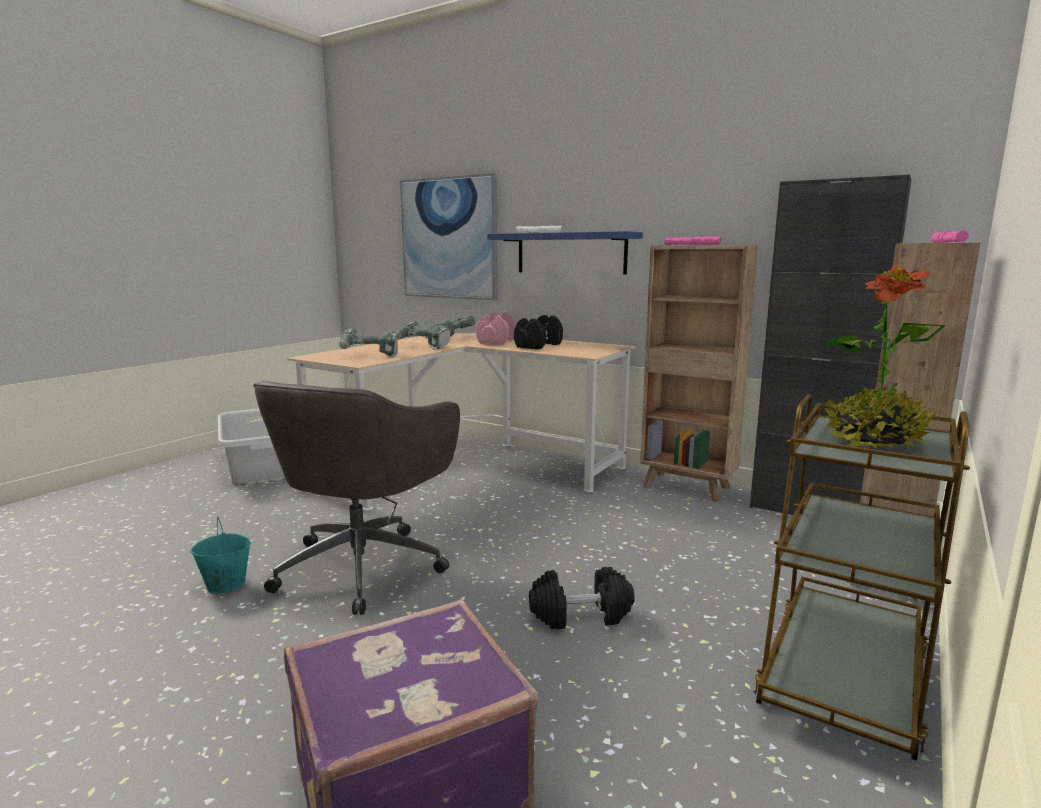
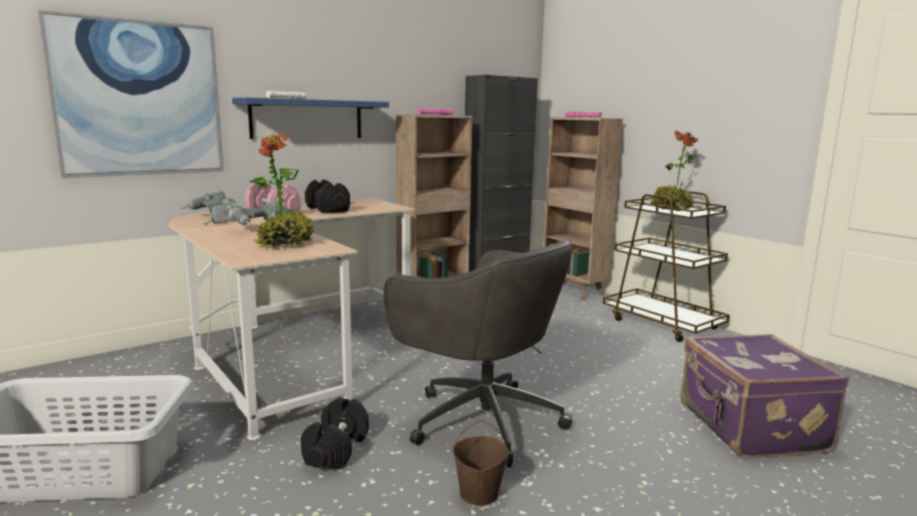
camera: 70 degrees left, 0 degrees up
(225, 585) = (479, 494): turquoise bucket -> brown bucket
(369, 355) = (285, 244): power drill -> potted plant
(580, 615) = (592, 359): black dumbbell -> black dumbbell (336, 449)

